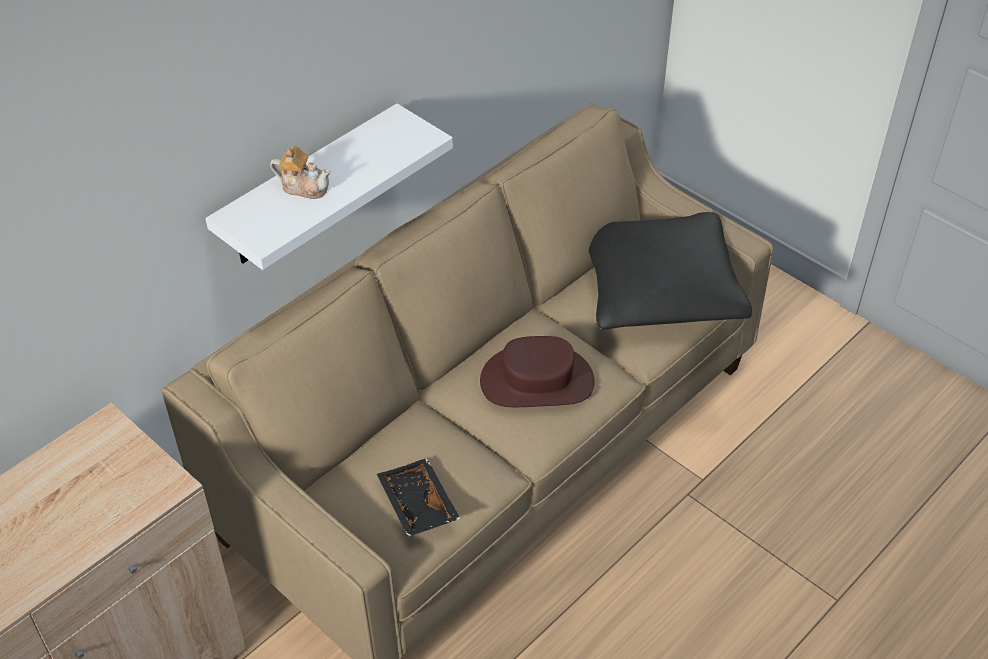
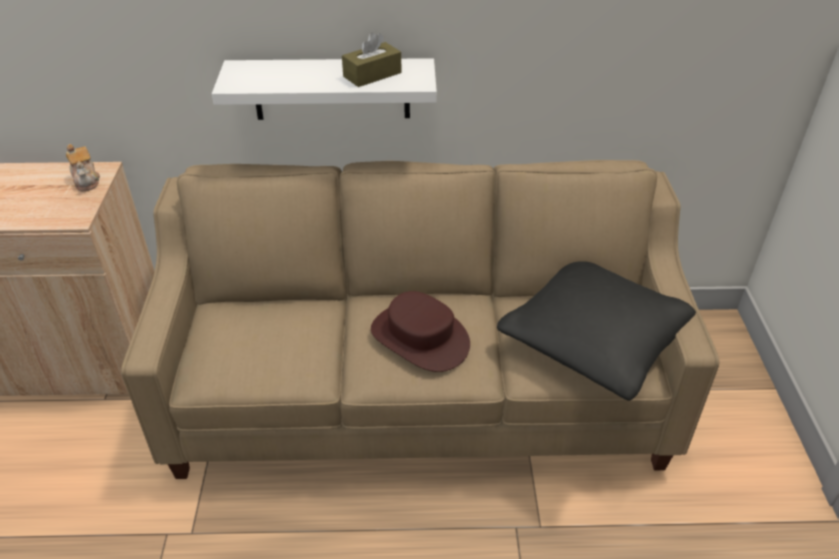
camera: 45 degrees right, 5 degrees down
(304, 187) = (300, 72): teapot -> teapot (86, 180)
(374, 152) = (372, 75): none -> brown tissue box
(416, 505) = (243, 355): black tray -> none

